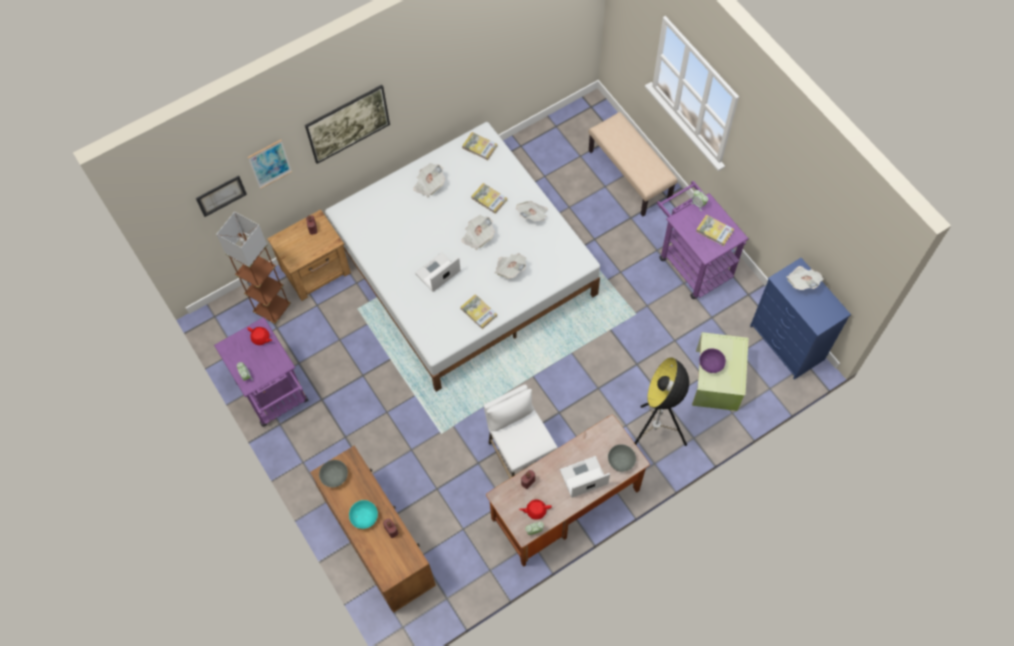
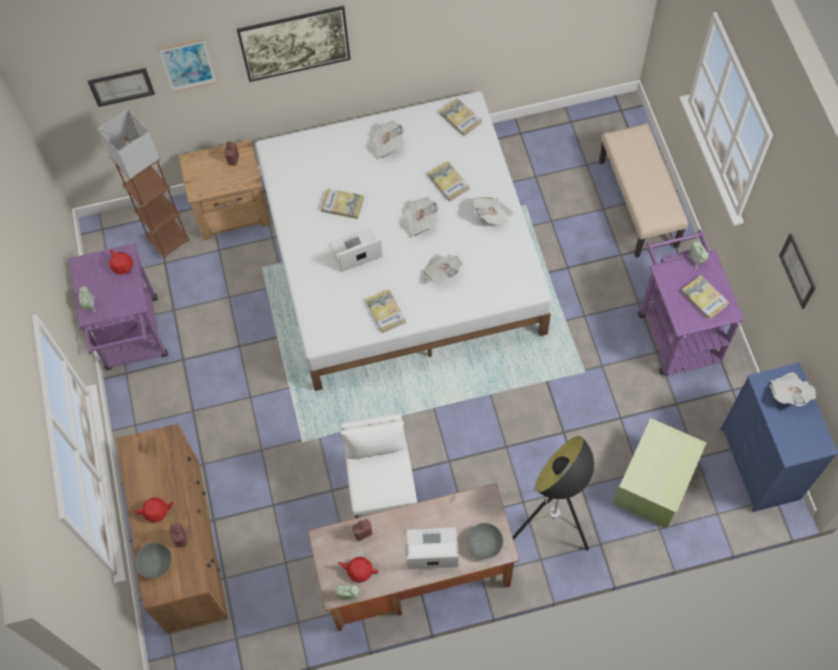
camera: 20 degrees right, 0 degrees up
(335, 476) = (142, 453): grey bowl -> grey bowl (156, 564)
(364, 517) = (156, 511): turquoise bowl -> red teapot
(413, 240) = (342, 205): none -> book
(711, 364) = (647, 461): purple bowl -> none
(784, 190) = (798, 271): none -> picture

